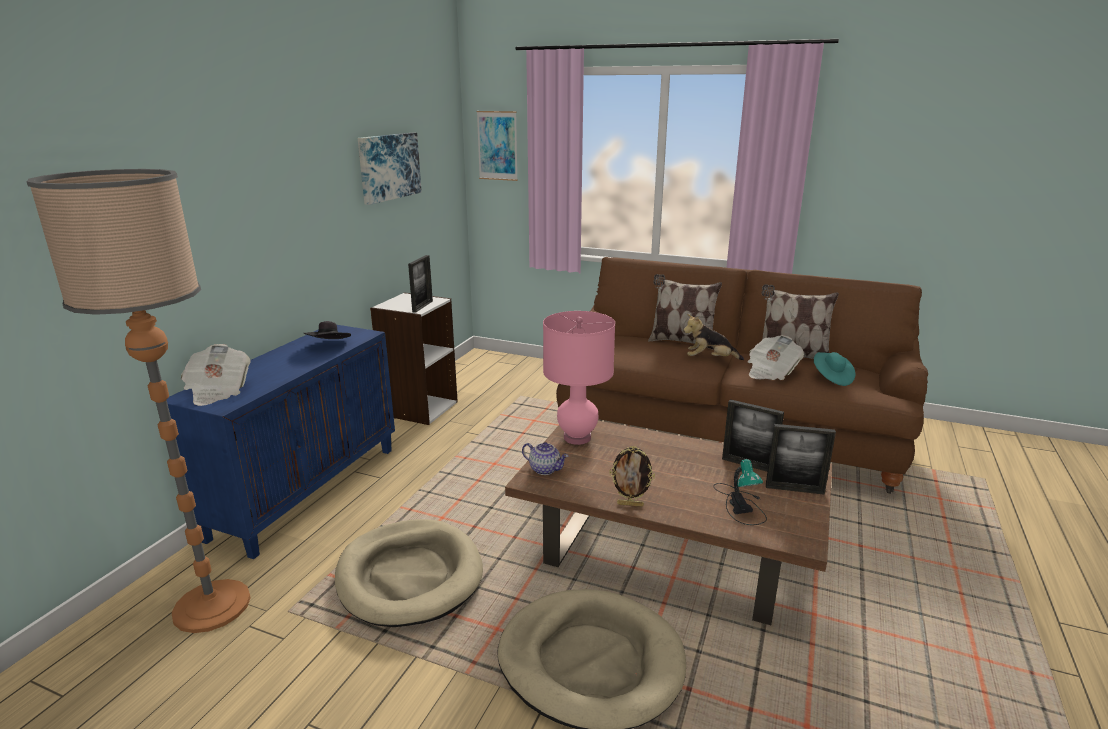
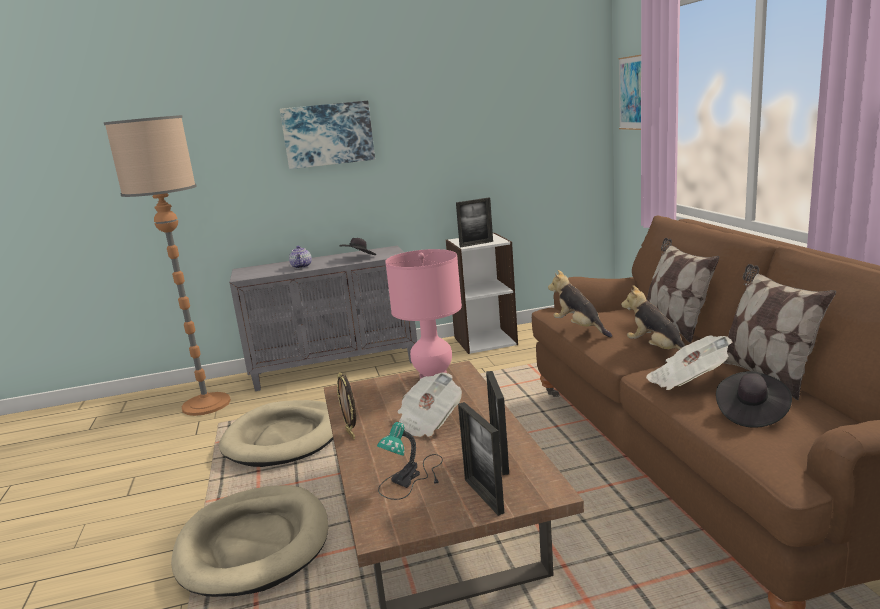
camera: 55 degrees right, 5 degrees down
(218, 391) = (259, 270): newspaper -> newspaper (427, 423)
(307, 490) = (336, 367): blue cabinet -> grey cabinet
(388, 167) = (486, 117): picture -> picture (328, 134)
(545, 469) = (365, 388): teapot -> teapot (302, 266)
(637, 359) = (579, 328): none -> plush toy
(831, 378) = (751, 413): turquoise hat -> black hat

